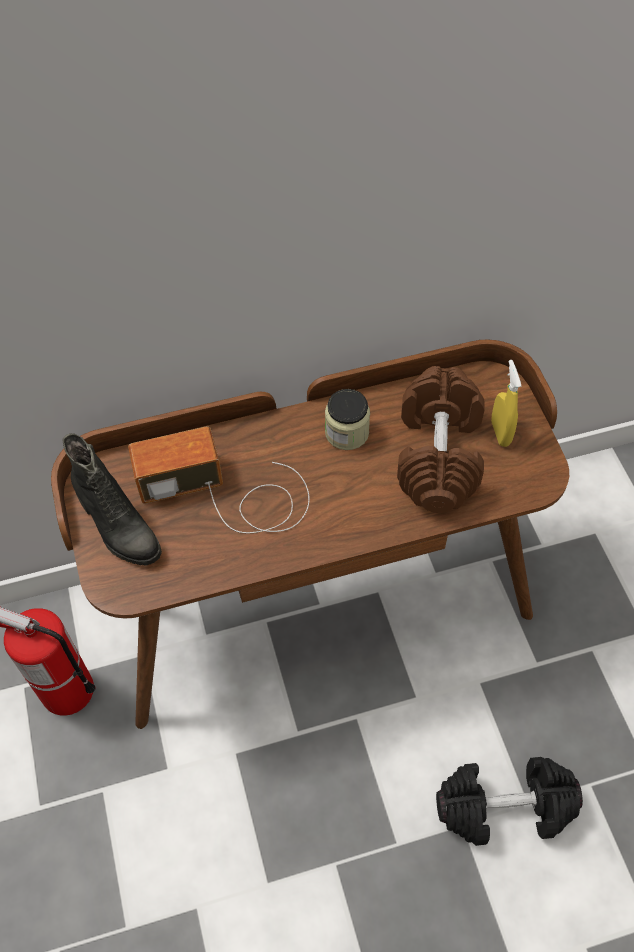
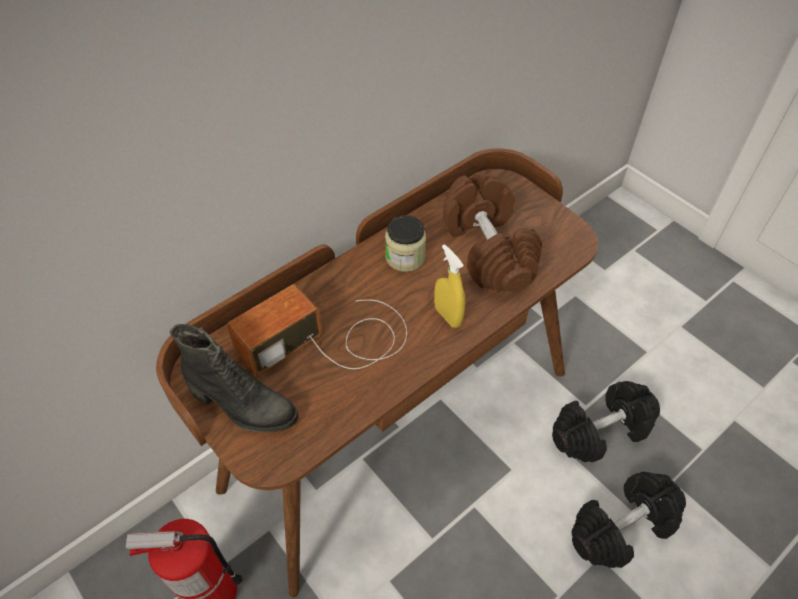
camera: 25 degrees left, 5 degrees down
(500, 433) = (525, 218): yellow spray bottle -> yellow spray bottle (447, 316)
(538, 697) = (601, 431): none -> black dumbbell

